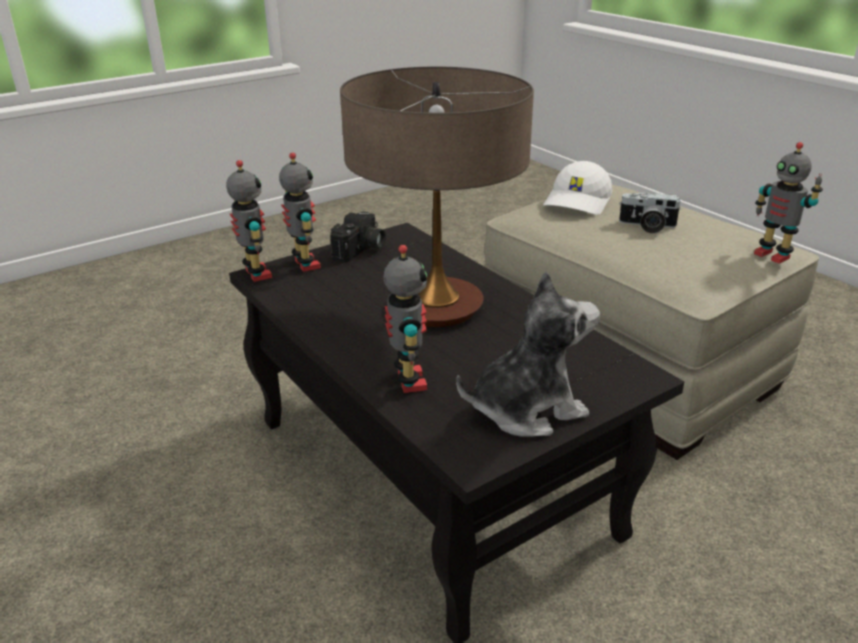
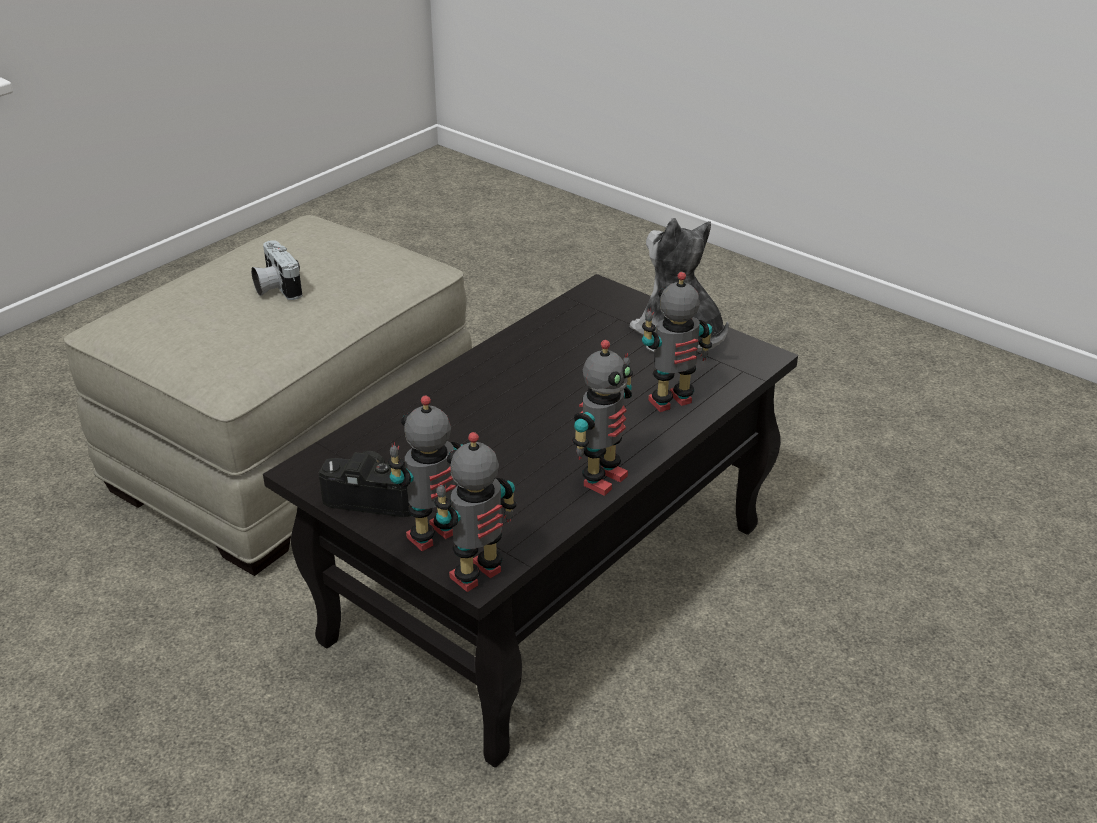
camera: 105 degrees left, 5 degrees up
(437, 307) = (517, 408): table lamp -> none
(579, 202) = (194, 334): white cap -> none
(647, 226) = (275, 287): camera -> camera turned 150 degrees clockwise
(773, 255) = (339, 225): toy robot -> toy robot (602, 479)

